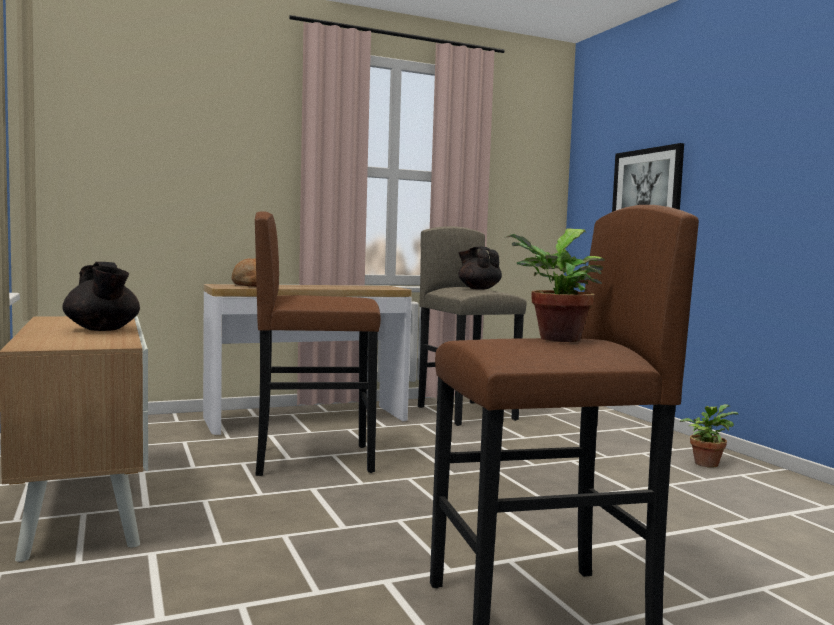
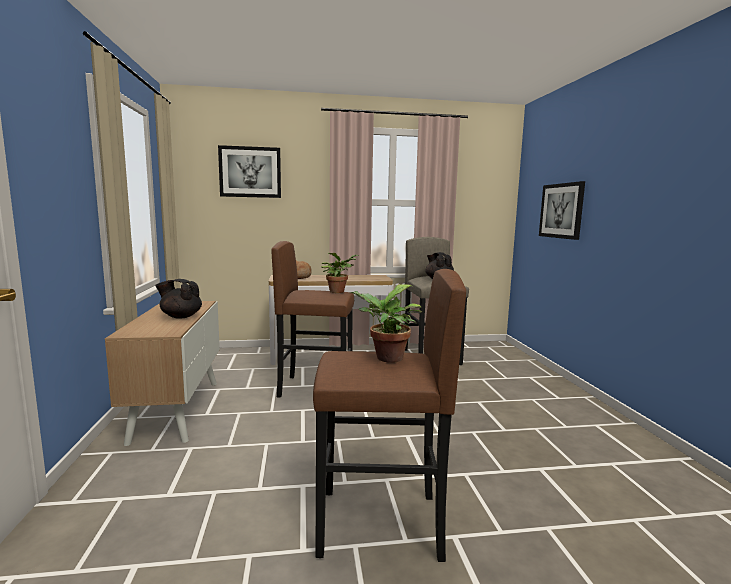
camera: 15 degrees right, 5 degrees up
(102, 330) = (180, 316): black teapot -> black teapot turned 120 degrees clockwise
(165, 110) = (250, 172): none -> picture
(706, 463) = (575, 412): potted plant -> potted plant (338, 291)

